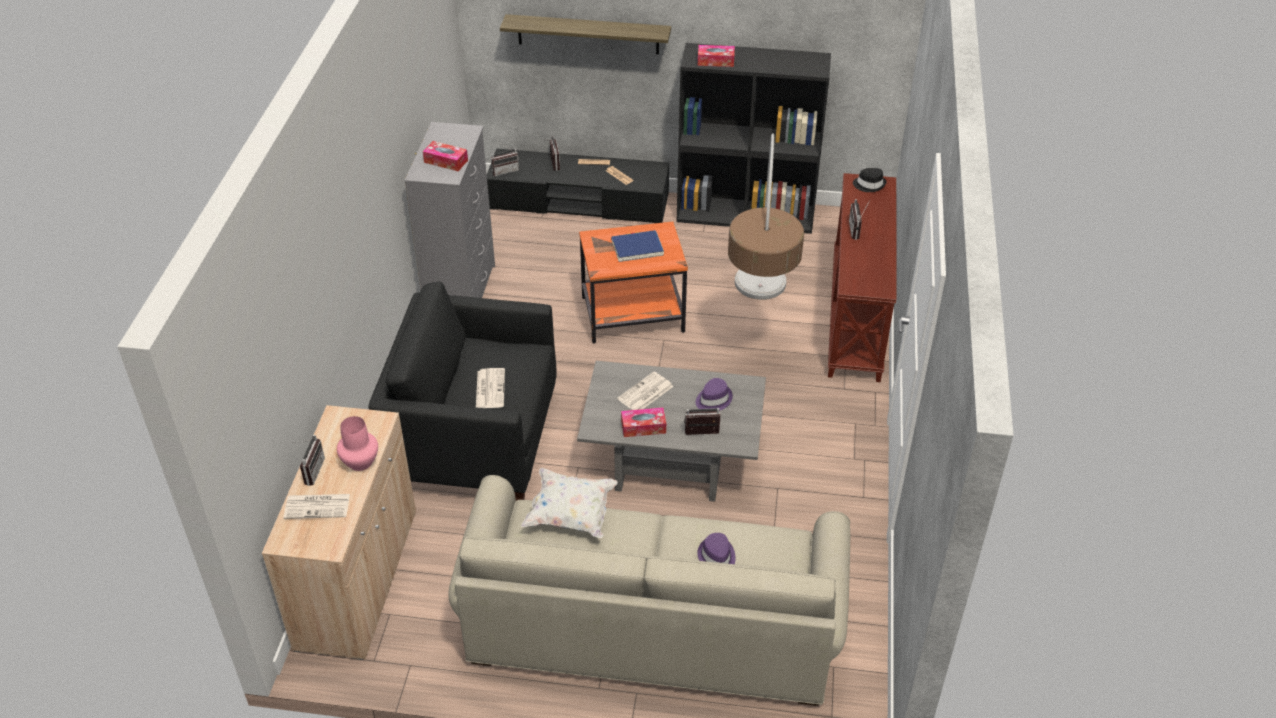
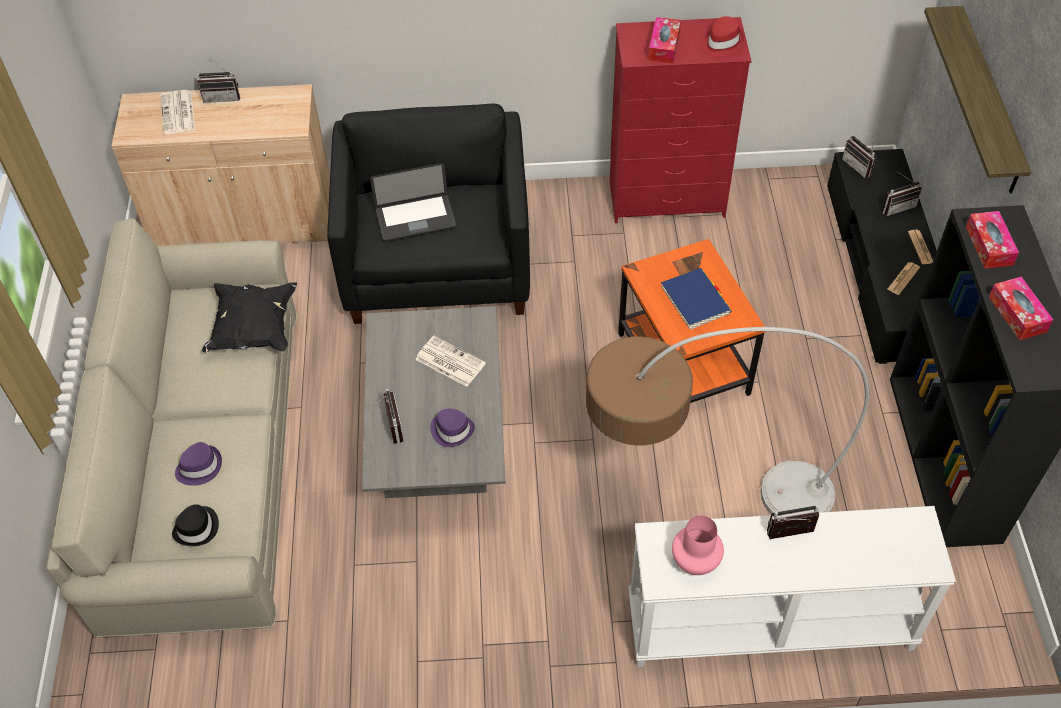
camera: 80 degrees right, 10 degrees up
(360, 461) = (237, 126): pink vase -> pink vase (696, 561)
(456, 134) = (721, 42): none -> red hat
(462, 292) = (668, 200): grey dresser -> red dresser
(490, 388) = (415, 219): newspaper -> laptop
(571, 514) = (254, 329): white pillow -> black pillow
(643, 427) = (393, 369): tissue box -> tissue box (1017, 314)
(857, 316) = (768, 626): brown console table -> white console table
(869, 184) = (917, 543): black hat -> black hat (197, 528)

